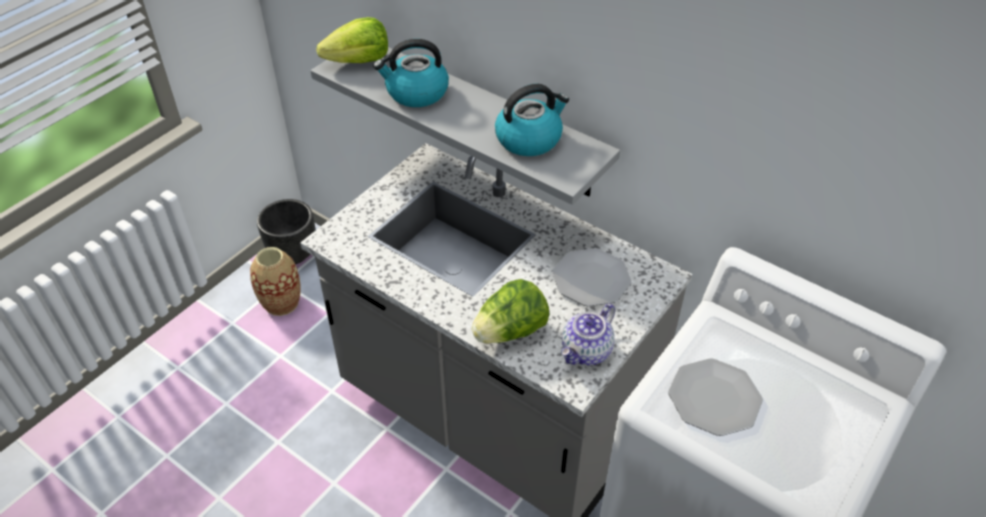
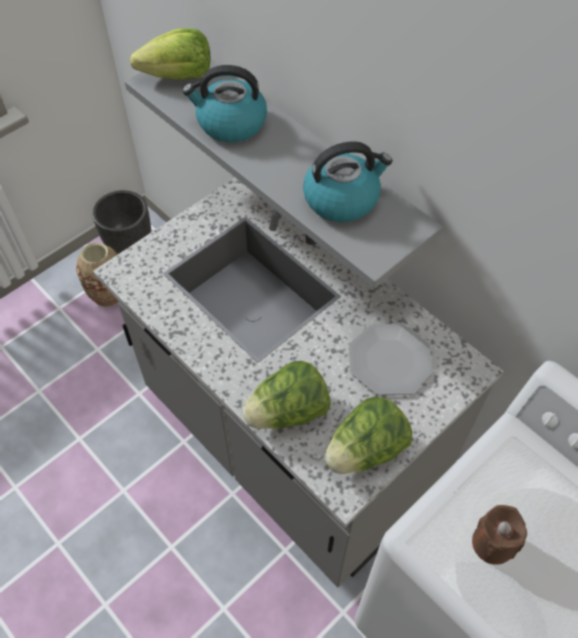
camera: 10 degrees right, 10 degrees up
(586, 351) = (365, 450): teapot -> lettuce
(714, 398) = (492, 543): plate -> brown candle

